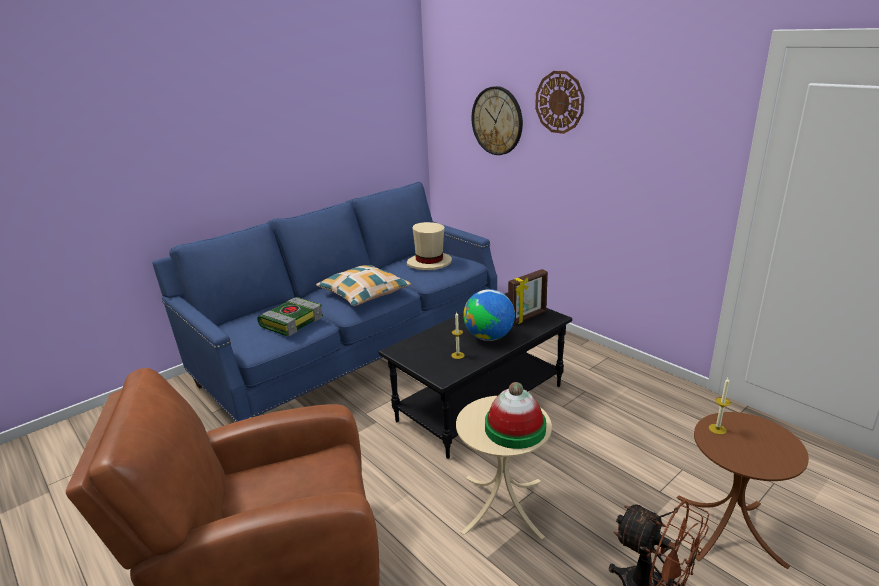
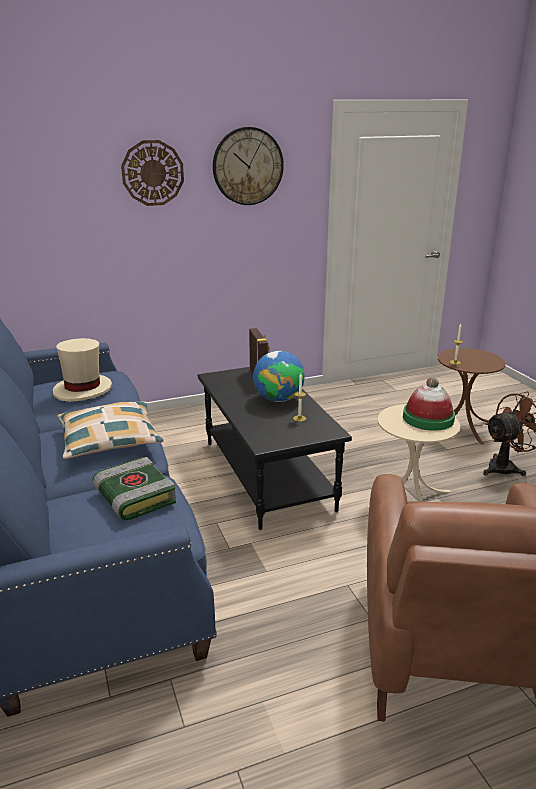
camera: 70 degrees left, 0 degrees up
(497, 121) = (64, 205): wall clock -> wall clock (248, 166)

